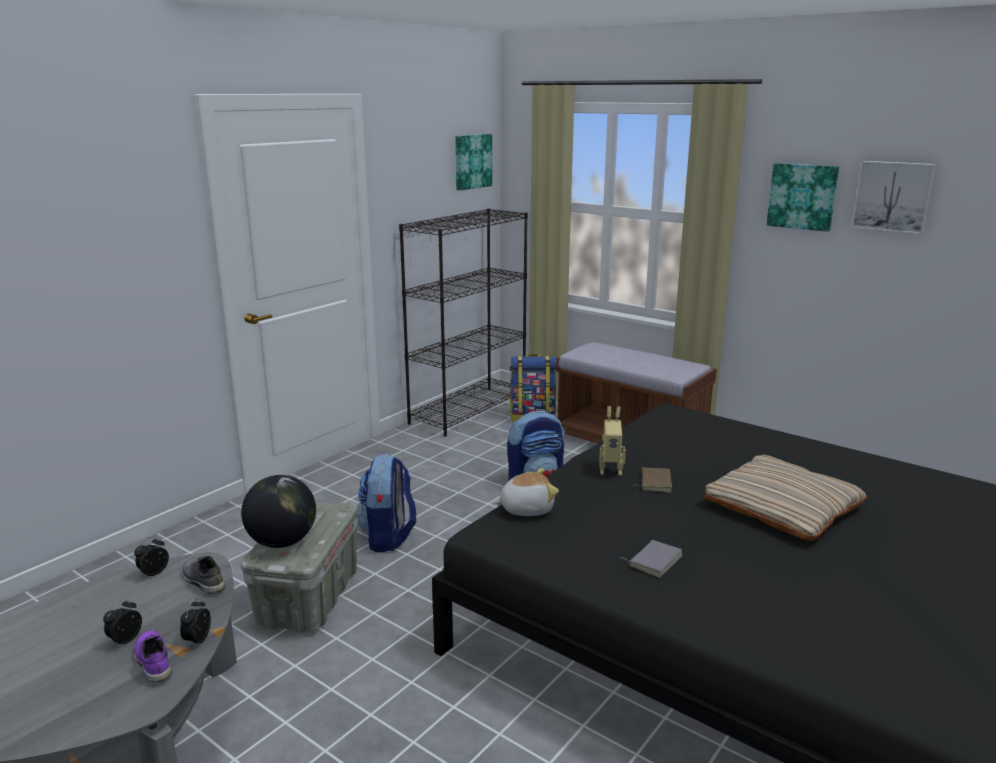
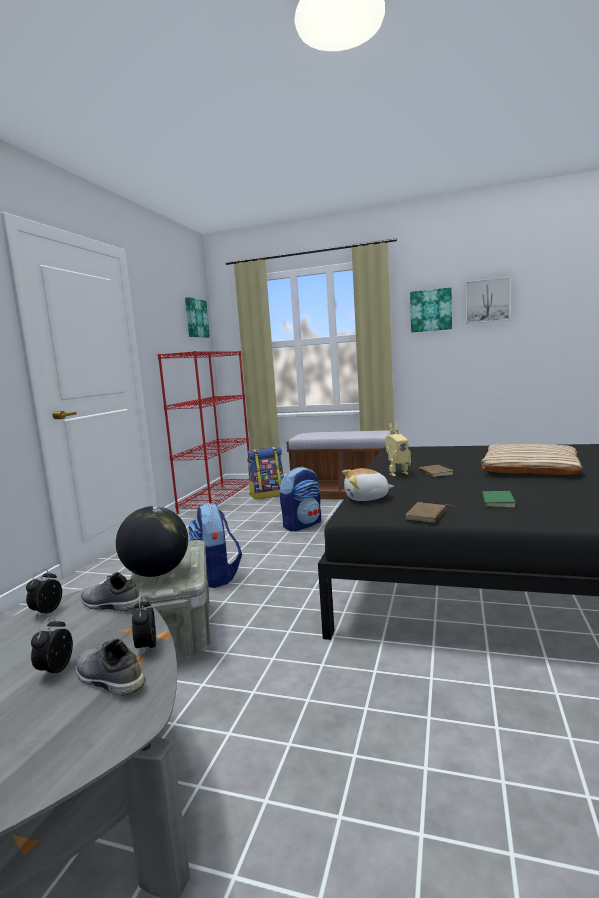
camera: 20 degrees left, 10 degrees down
(152, 662) = (108, 679): purple shoe -> grey shoe
(469, 410) = (217, 499): black bookcase -> red bookcase
(526, 508) = (367, 498): plush toy -> plush toy turned 150 degrees counterclockwise
(552, 560) = (427, 515): none -> brown book
(654, 560) = (496, 501): grey book -> green book

